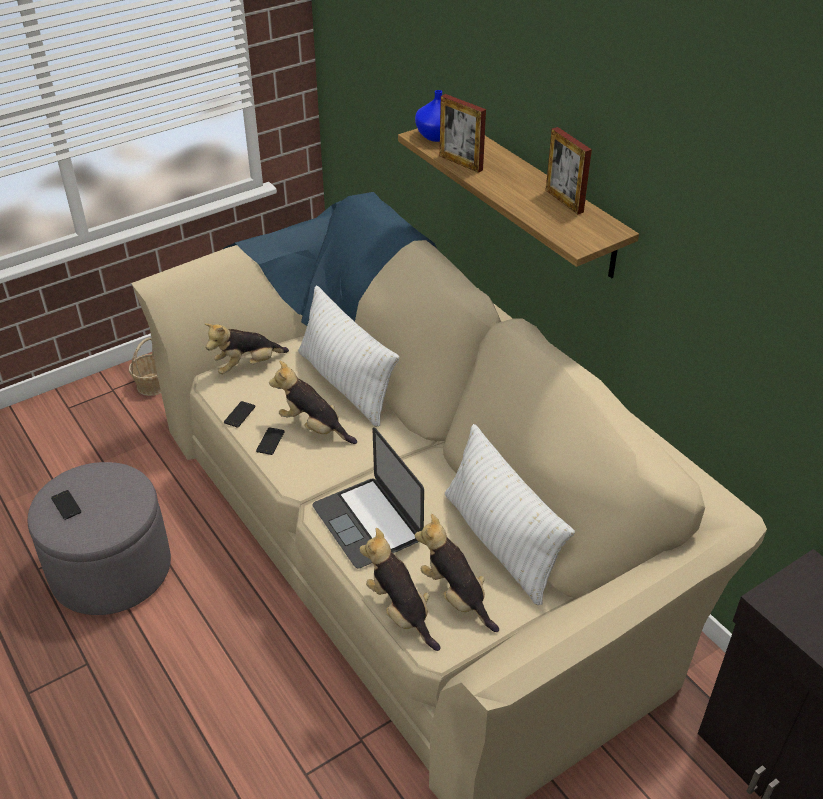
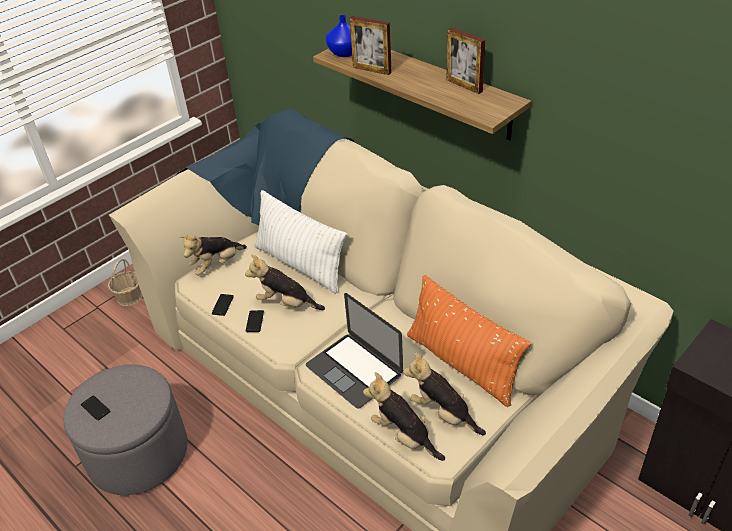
camera: 10 degrees left, 0 degrees up
(500, 542) = (462, 364): white pillow -> orange pillow

